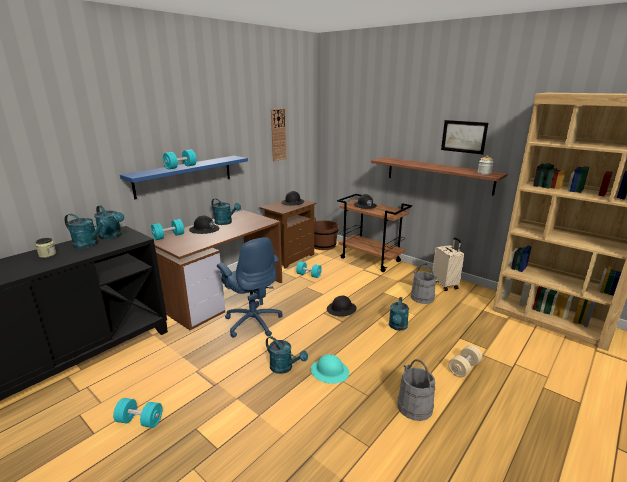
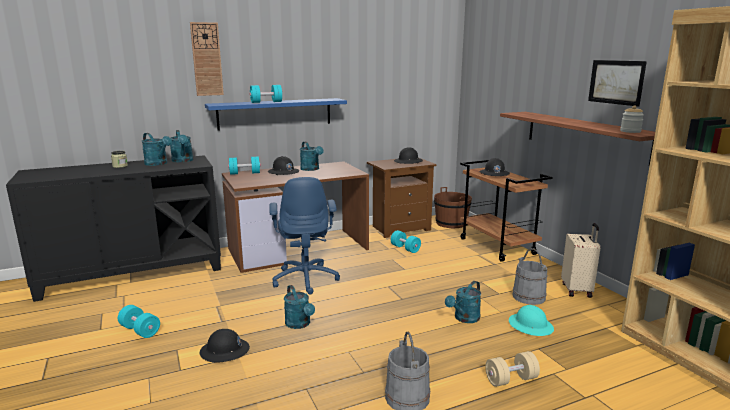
camera: 25 degrees right, 5 degrees down
(278, 134) = (400, 80): wall clock -> wall clock (207, 59)
(330, 372) = (342, 340): turquoise hard hat -> turquoise hard hat (530, 325)
(341, 309) = (412, 287): black hard hat -> black hard hat (225, 351)

